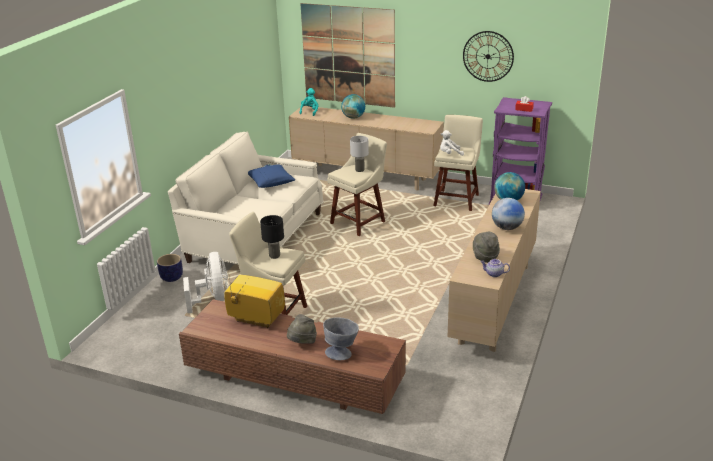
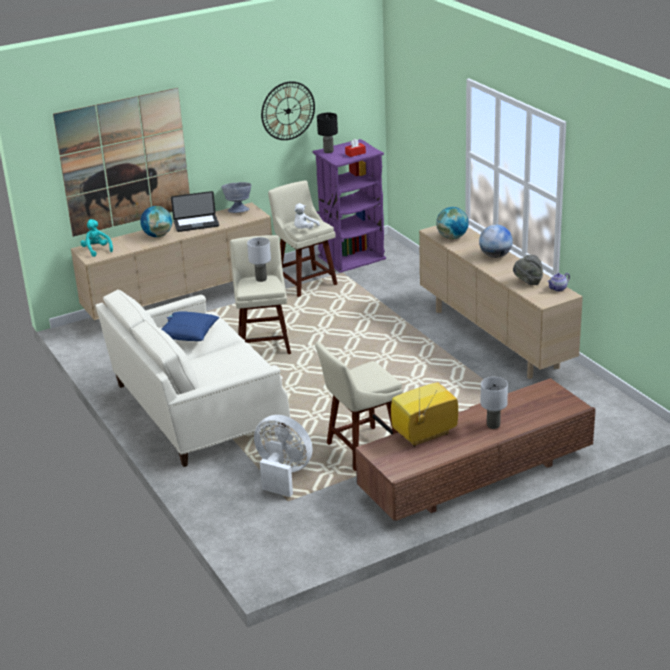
camera: 50 degrees left, 0 degrees up
(171, 277) = (200, 486): planter -> none
(274, 256) = (363, 377): black table lamp -> black table lamp (328, 152)
(302, 343) = (493, 425): grey hat -> white table lamp
(342, 352) = (532, 412): grey bowl -> grey bowl (238, 210)
(385, 120) = (196, 224): none -> laptop

